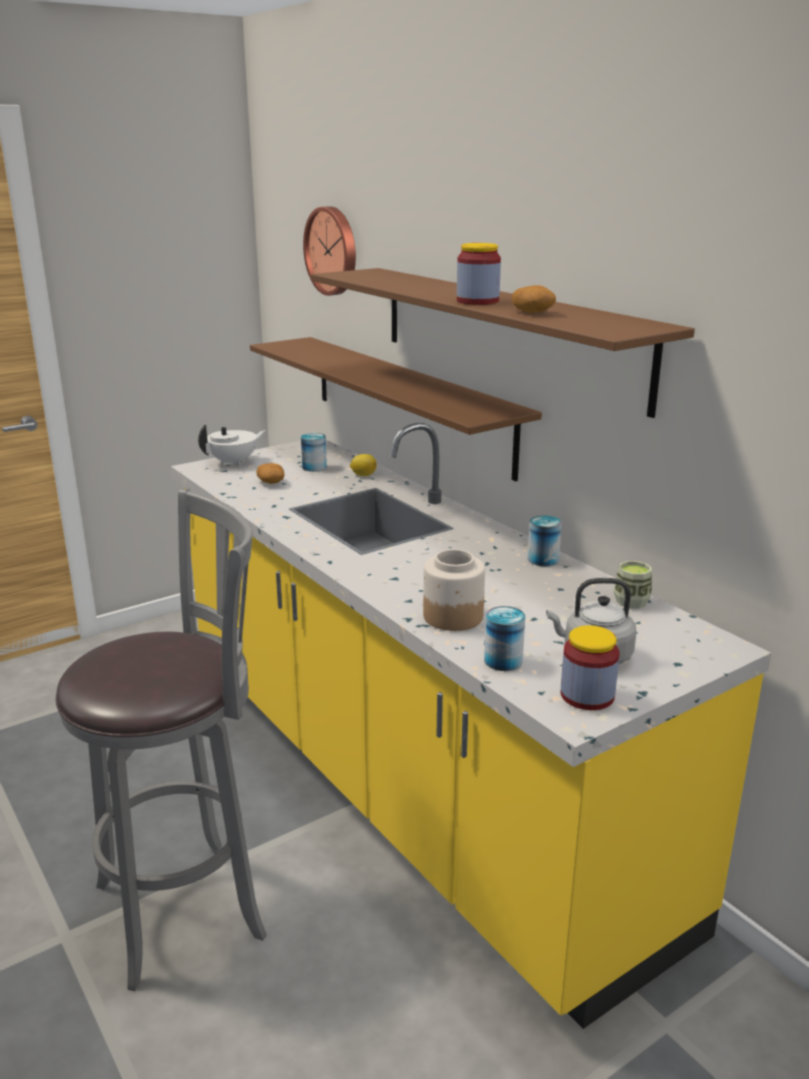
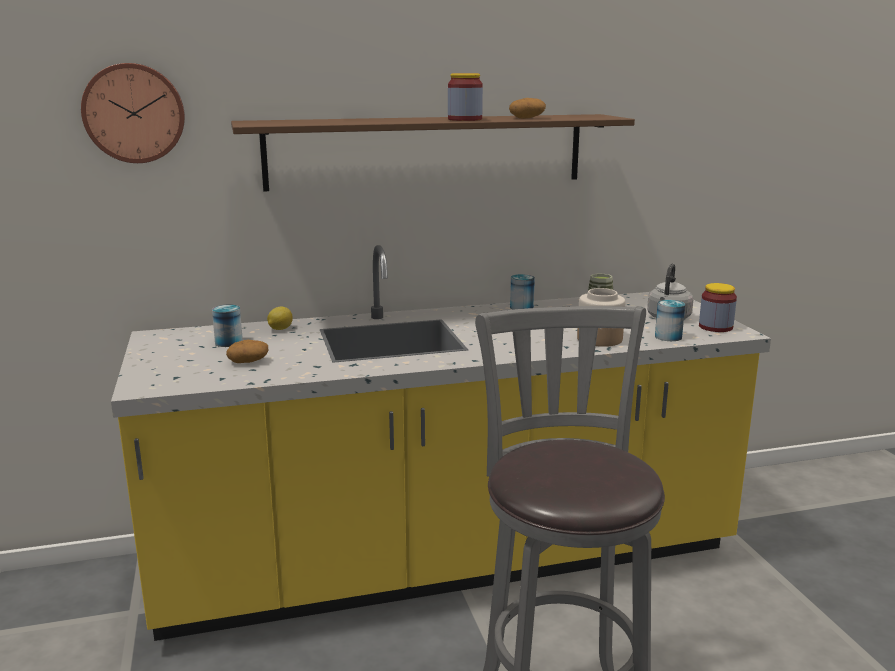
camera: 70 degrees left, 5 degrees down
(234, 462) = (156, 371): white teapot -> none
(408, 402) = (292, 245): brown shelf -> none

